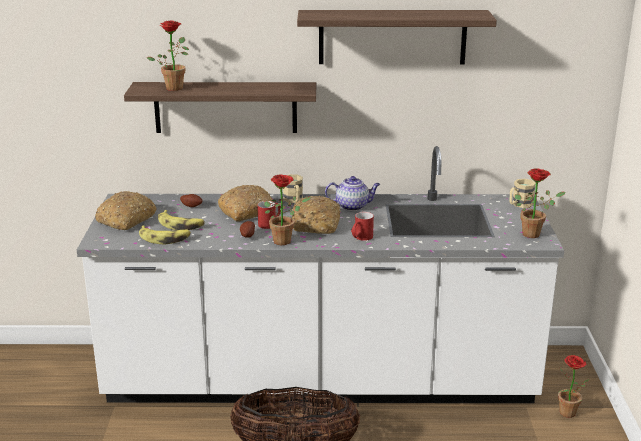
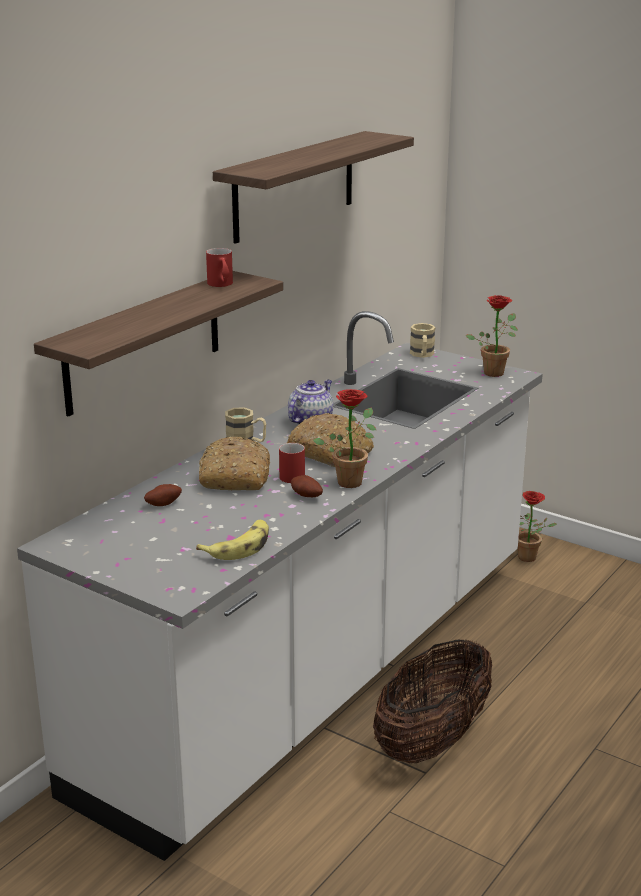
camera: 55 degrees left, 0 degrees up
(126, 219) = (136, 557): bread -> none
(175, 87) = (114, 328): potted plant -> none
(181, 225) = (212, 526): banana -> none
(361, 238) = (399, 442): red mug -> red mug (221, 285)

